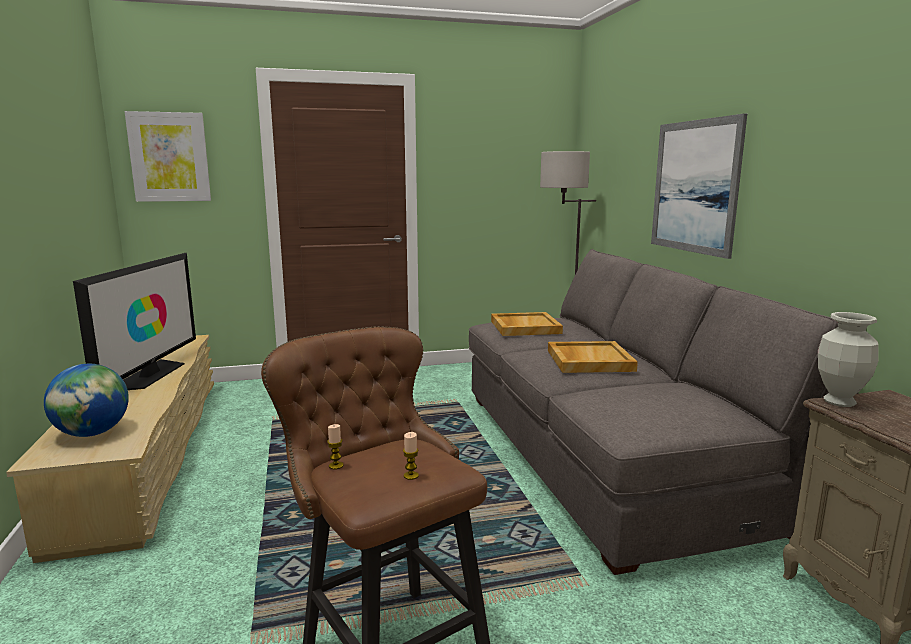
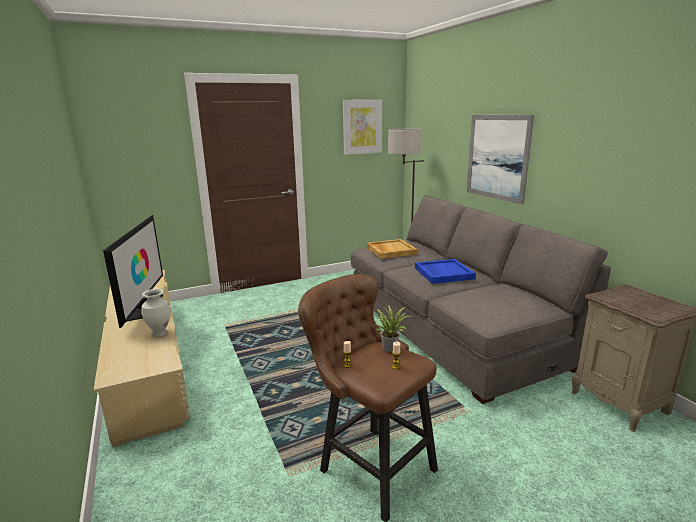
camera: 10 degrees left, 5 degrees up
(93, 433) = (135, 355): globe -> none
(169, 157) = (124, 142): picture -> picture (362, 127)
(422, 447) = (390, 347): none -> potted plant
(588, 360) = (443, 273): beige tray -> blue tray
(839, 402) = (604, 295): vase -> vase (160, 334)

